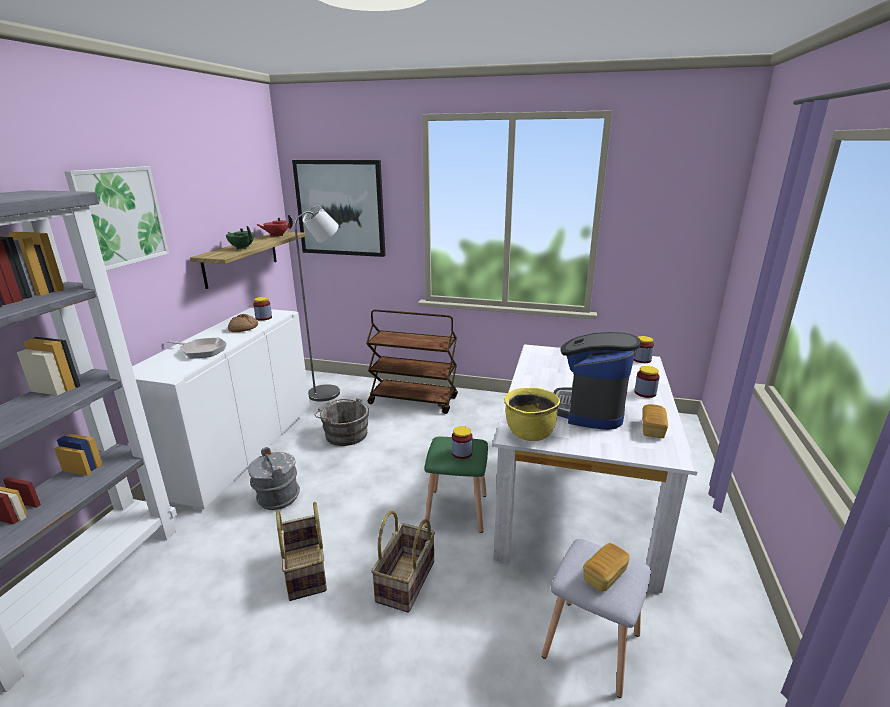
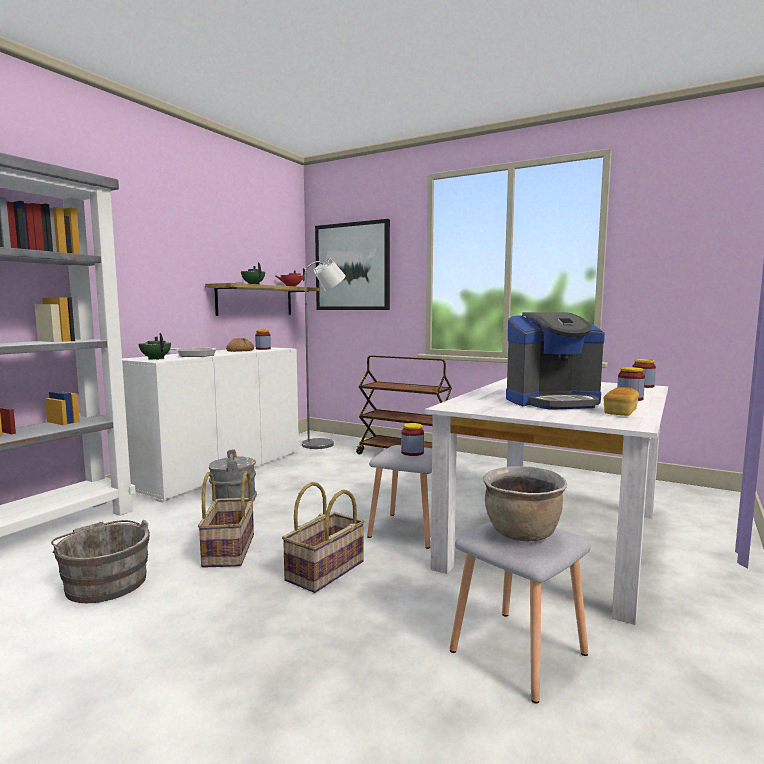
camera: 15 degrees right, 15 degrees down
(119, 217) = (148, 231): picture -> none
(165, 370) = (156, 359): none -> green teapot
(344, 434) = (322, 470): grey bucket -> grey bucket (105, 582)
(456, 509) = (408, 529): green stool -> grey stool
(529, 434) = (470, 407): yellow cooking pot -> none
(589, 409) = (552, 402): coffee machine -> coffee machine turned 135 degrees counterclockwise
(604, 575) = (522, 534): bread -> brown cooking pot

